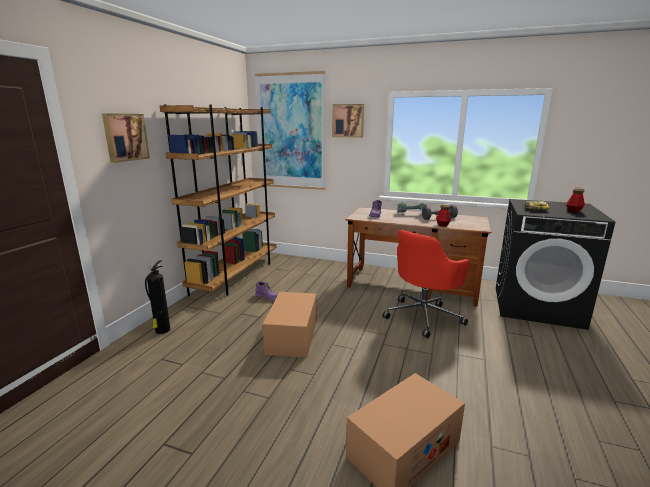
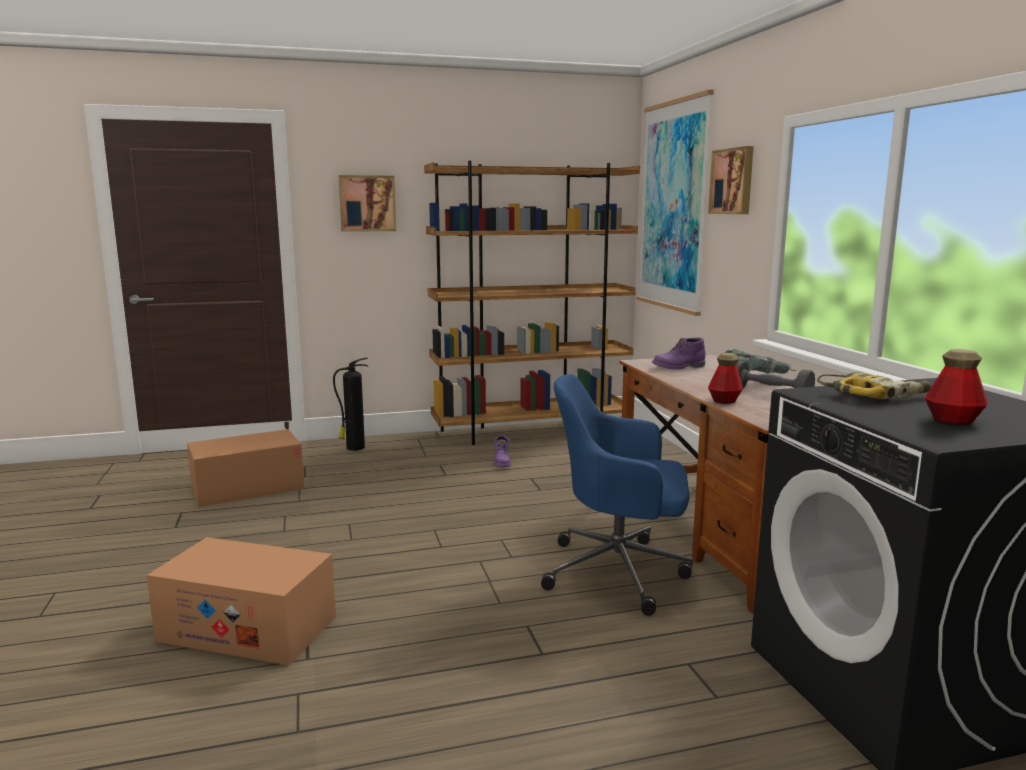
camera: 55 degrees right, 5 degrees down
(292, 336) = (424, 504): cardboard box -> cardboard box (248, 488)
(424, 316) = (619, 572): red office chair -> blue office chair

